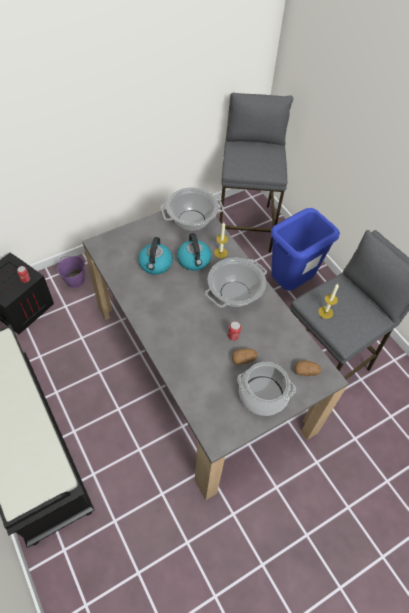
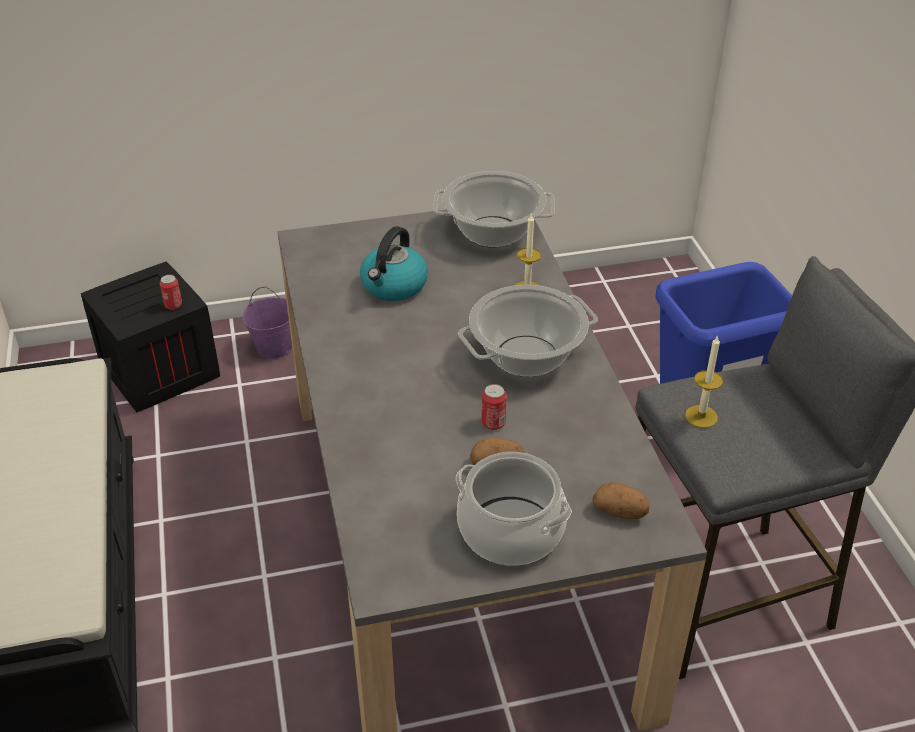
camera: 20 degrees right, 15 degrees down
(194, 260) = (470, 292): kettle -> none
(245, 226) = (641, 317): grey stool -> none

